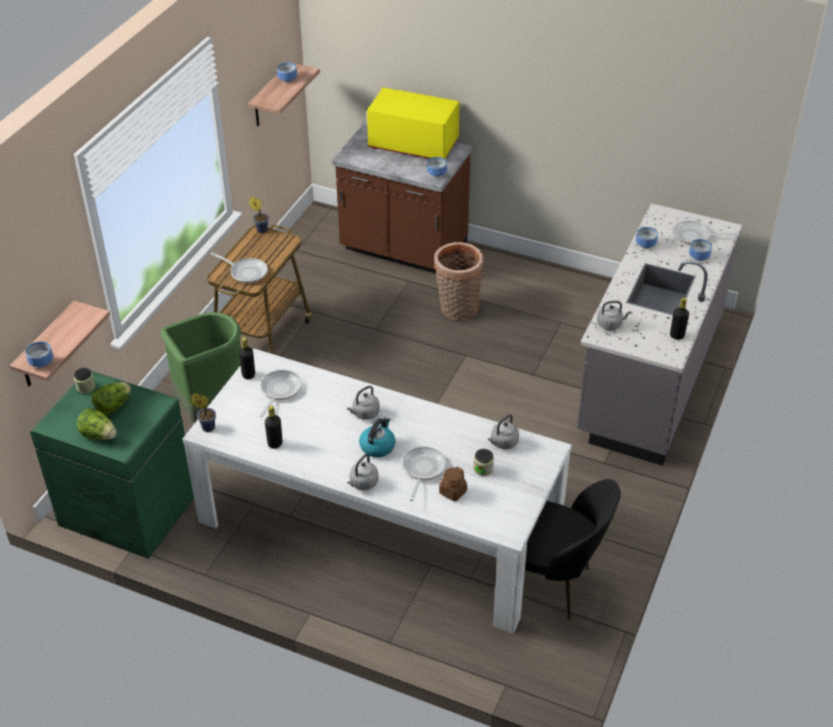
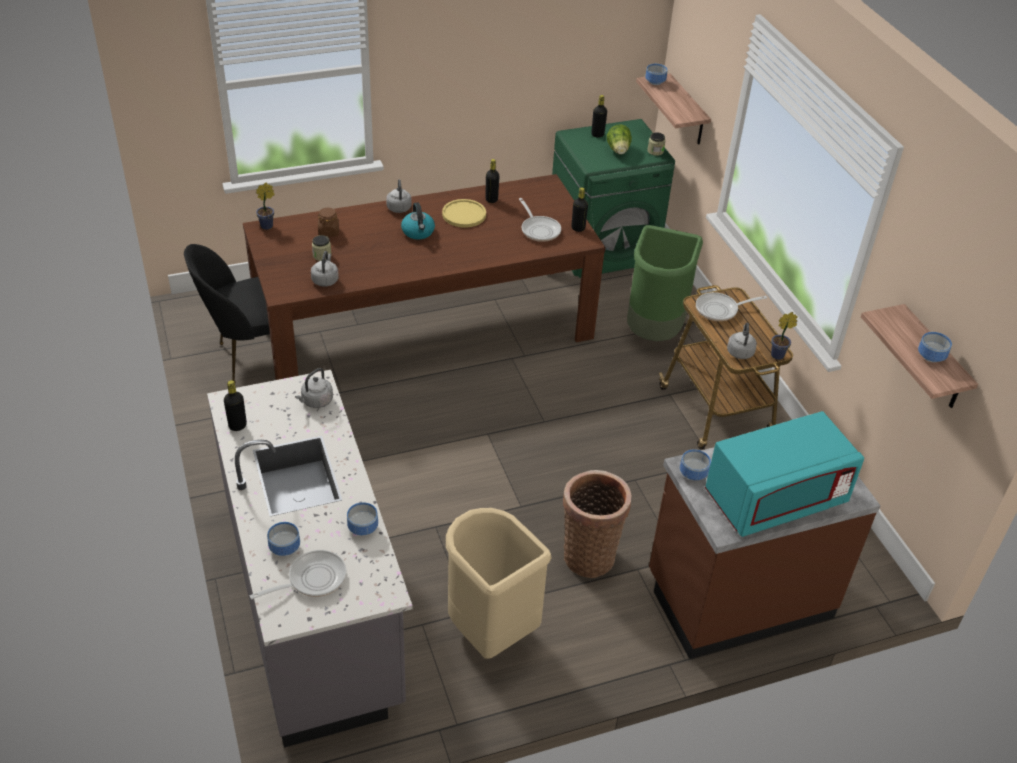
camera: 135 degrees right, 0 degrees up
(99, 435) = (597, 134): lettuce -> black bottle
(206, 427) = (551, 186): potted plant -> potted plant (268, 225)
(318, 442) = (464, 214): none -> yellow plate
(364, 413) = (456, 247): grey kettle -> grey kettle (740, 351)
(379, 525) = (424, 327): white dining table -> brown dining table
(413, 145) = (775, 499): yellow microwave -> turquoise microwave
(422, 470) = (366, 234): frying pan -> none
(558, 308) = (489, 631): none -> beige trash can

